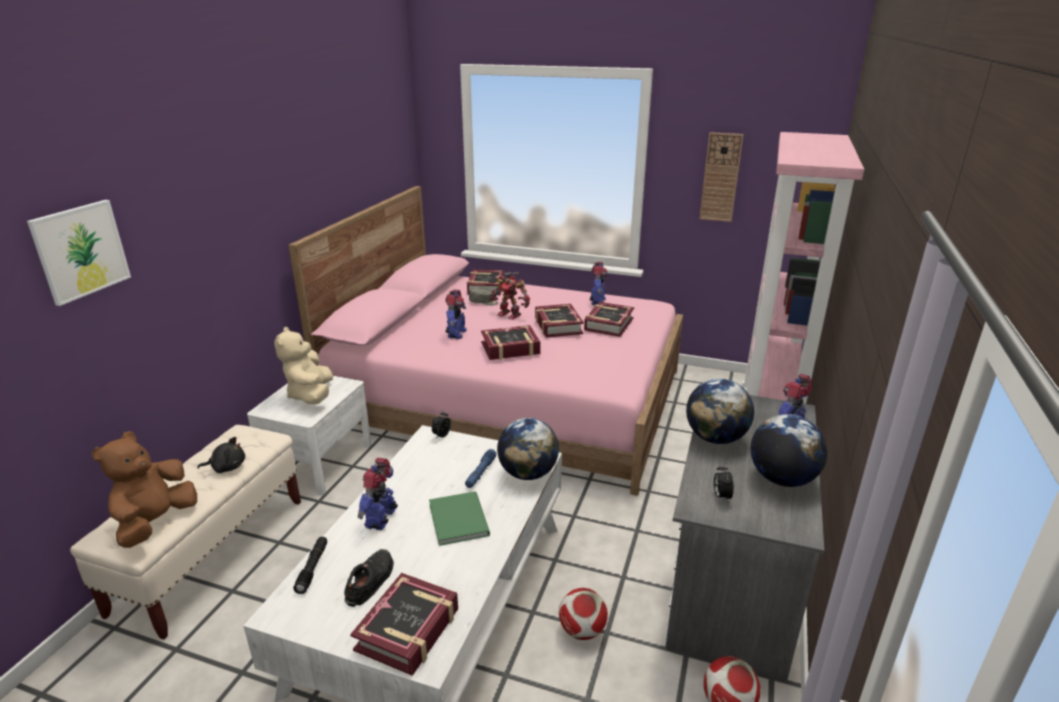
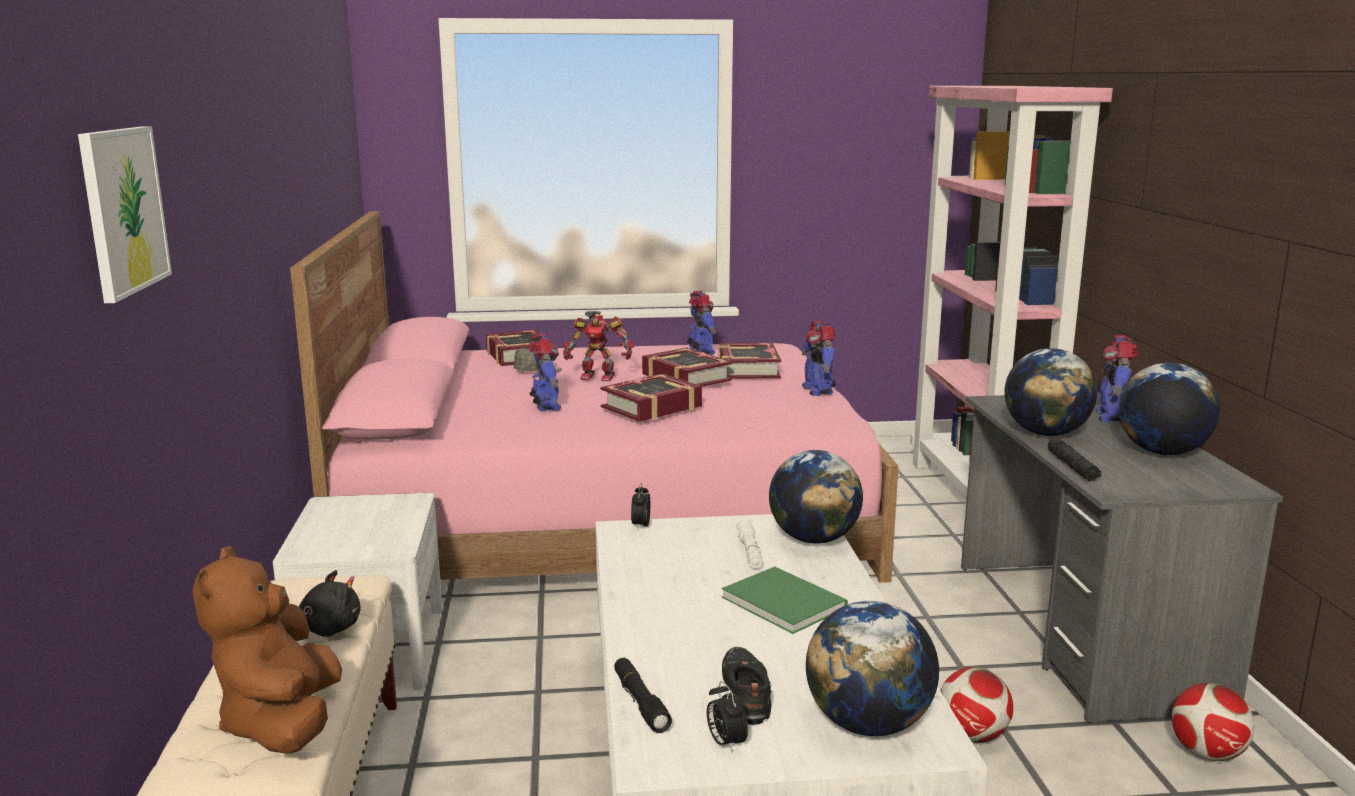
camera: 25 degrees left, 10 degrees down
(311, 395) = (364, 522): beige plush toy -> none
(382, 518) = (672, 626): toy robot -> toy robot (818, 390)
(408, 630) = (868, 724): book -> globe
(480, 473) = (749, 551): blue flashlight -> white flashlight
(694, 476) = (1072, 467): none -> black flashlight
(720, 177) = (834, 163): wall clock -> none
(721, 496) = (1124, 477): alarm clock -> alarm clock (725, 743)

